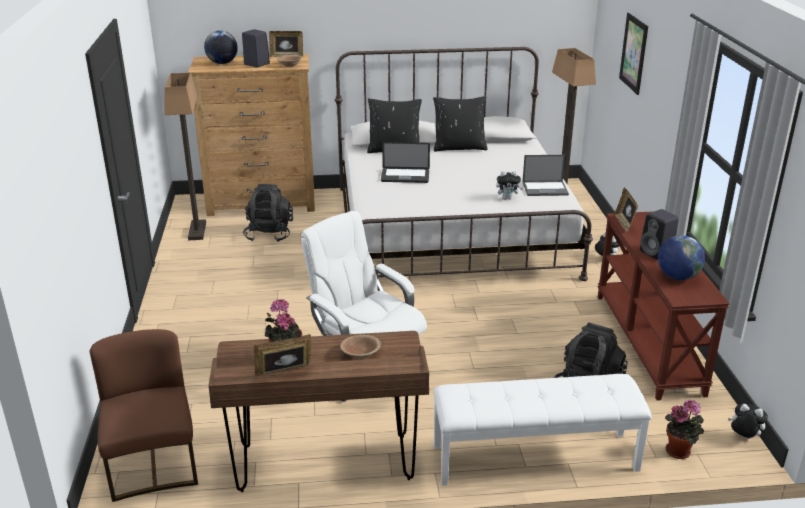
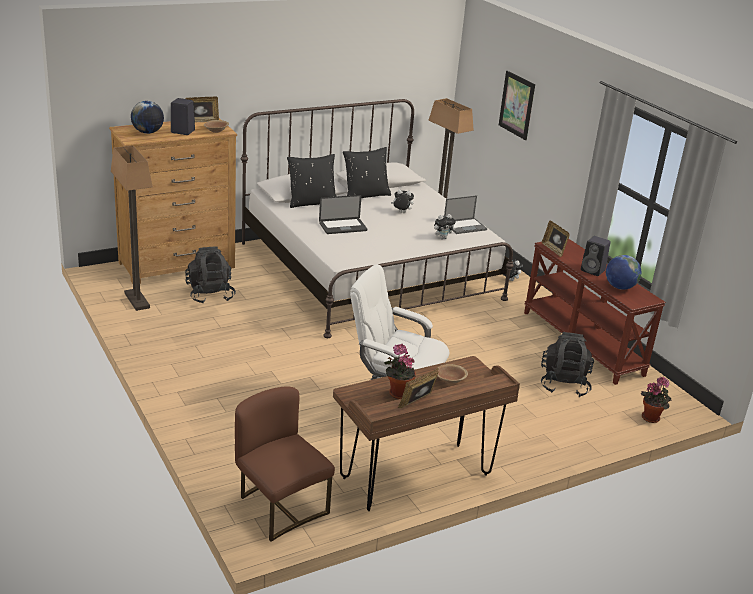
camera: 25 degrees left, 0 degrees up
(535, 458) = (562, 442): white bench -> none
(743, 437) = (684, 400): plush toy -> plush toy (401, 213)

